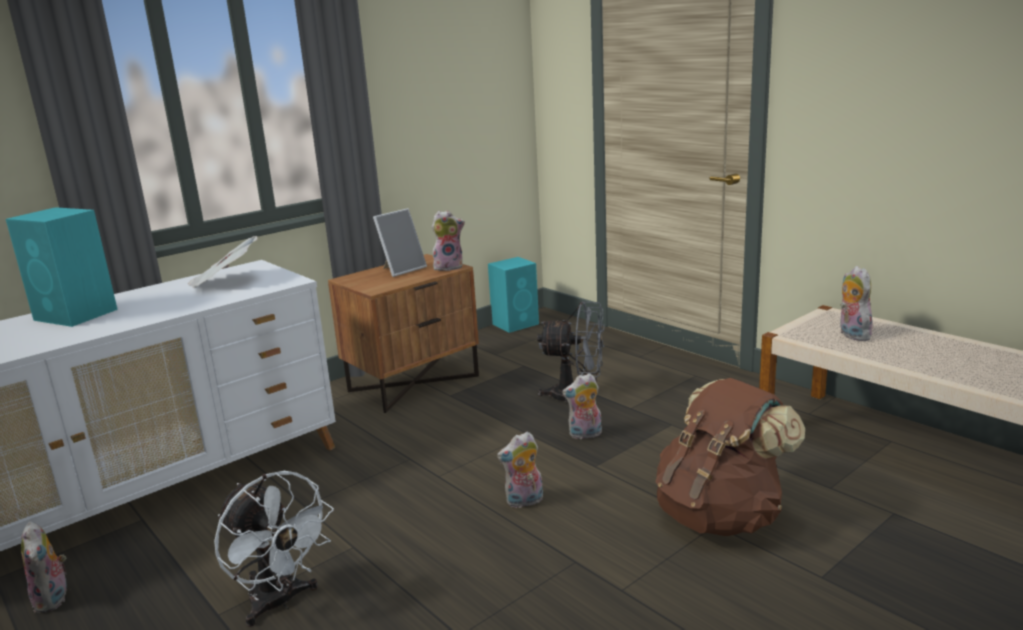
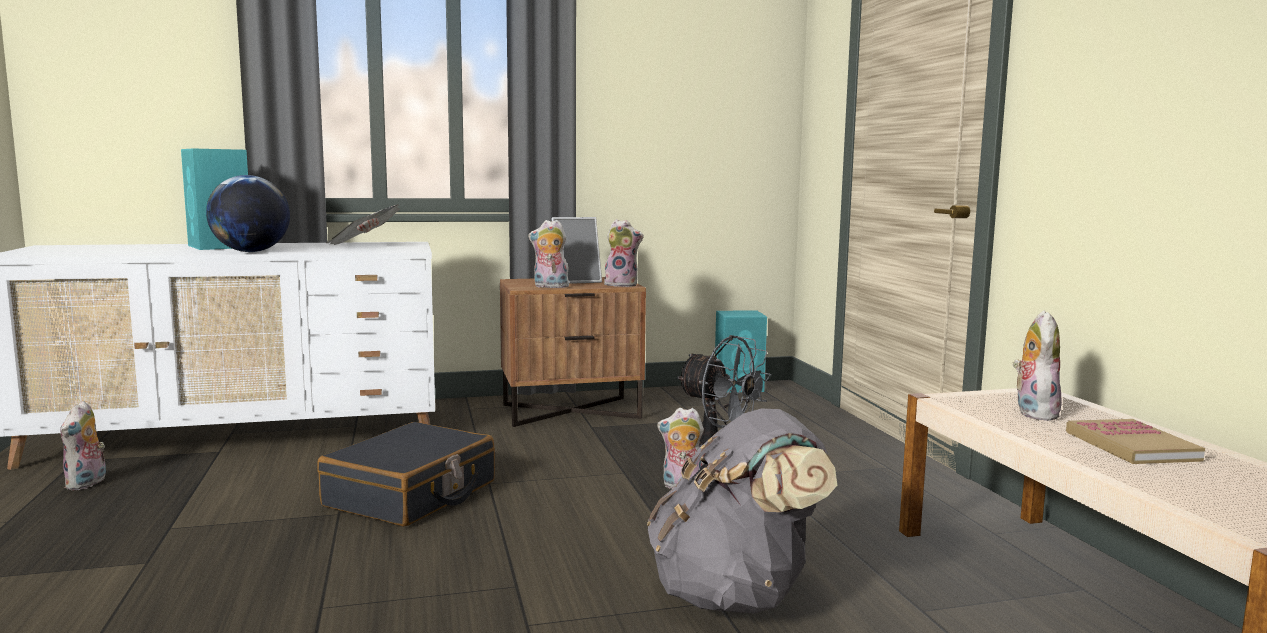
camera: 25 degrees right, 10 degrees down
(139, 318) = (251, 252): none -> globe
(280, 603) = (224, 535): white fan -> none
(390, 507) = (412, 494): none -> black suitcase
(524, 502) = (539, 524): plush toy -> plush toy (550, 287)
(720, 516) = (736, 595): brown backpack -> grey backpack
(933, 351) = (1131, 446): none -> book

